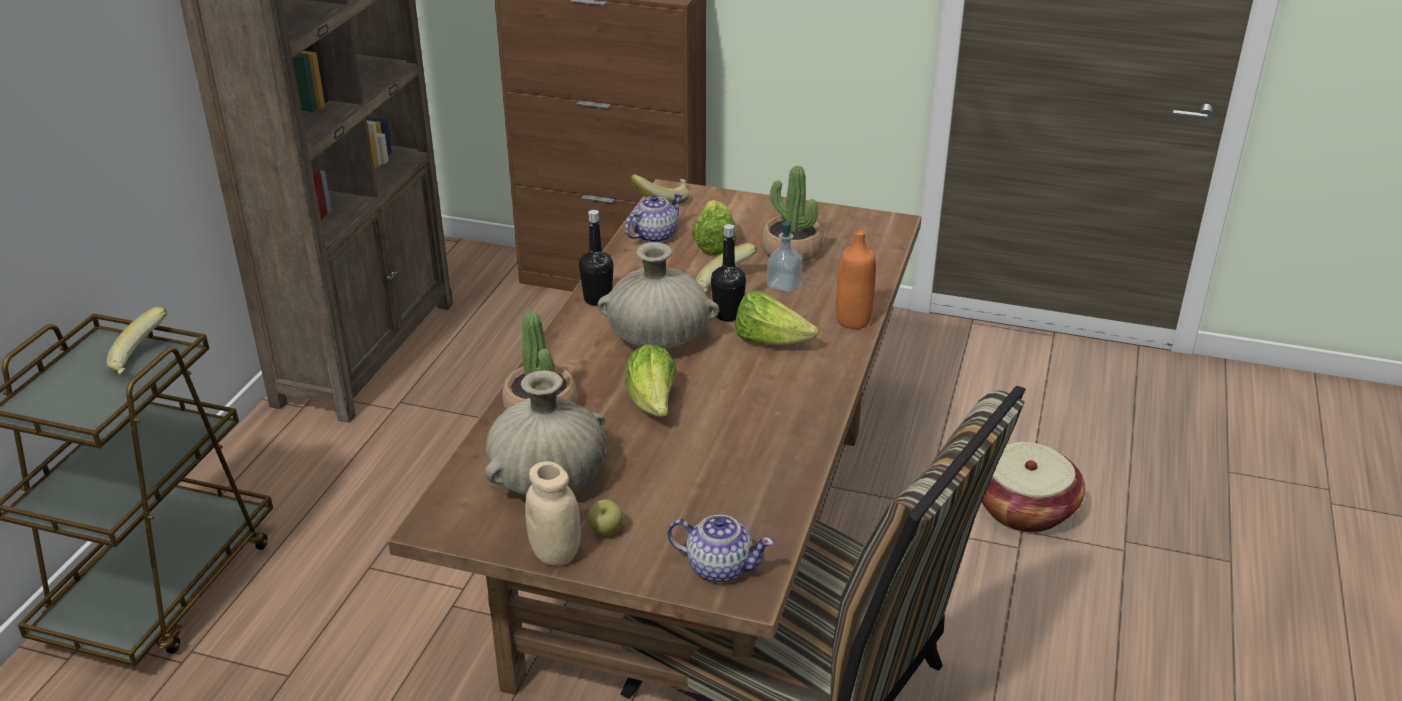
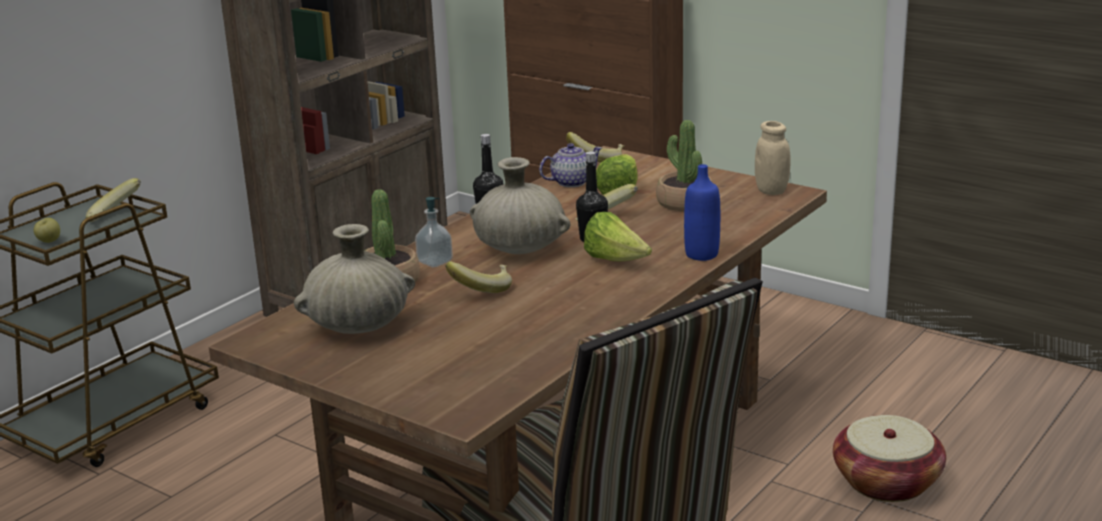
camera: 20 degrees right, 10 degrees down
(555, 553) = (327, 371): beige jar -> beige jar (771, 191)
(606, 531) = (378, 363): apple -> apple (49, 241)
(652, 403) = (481, 289): lettuce -> banana
(719, 567) = (451, 398): teapot -> none
(784, 285) = (658, 225): soap dispenser -> soap dispenser (435, 262)
(853, 320) = (701, 254): orange bottle -> blue bottle

